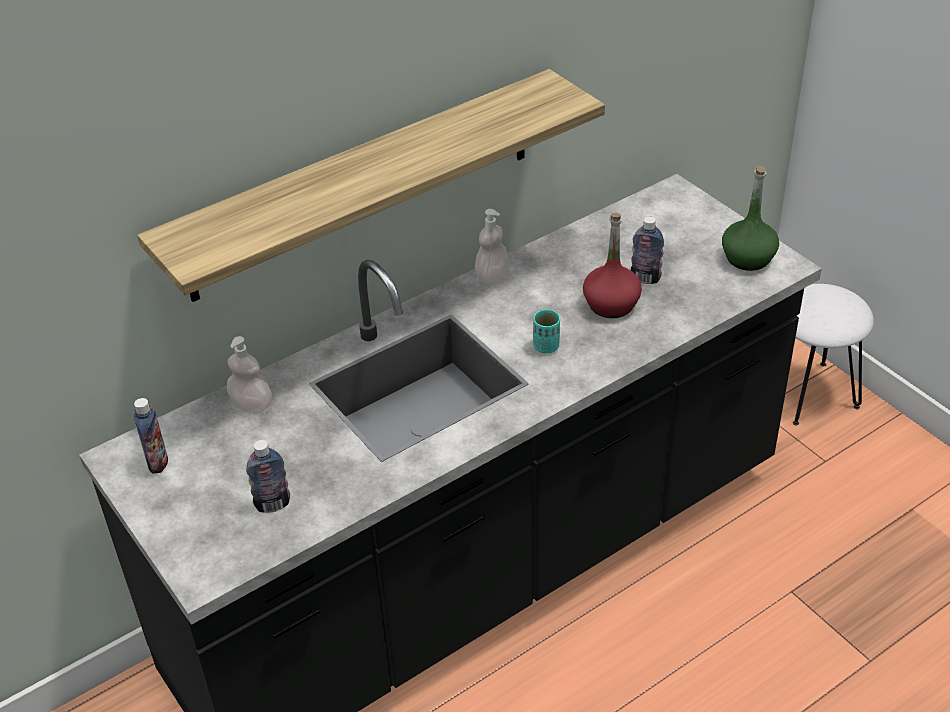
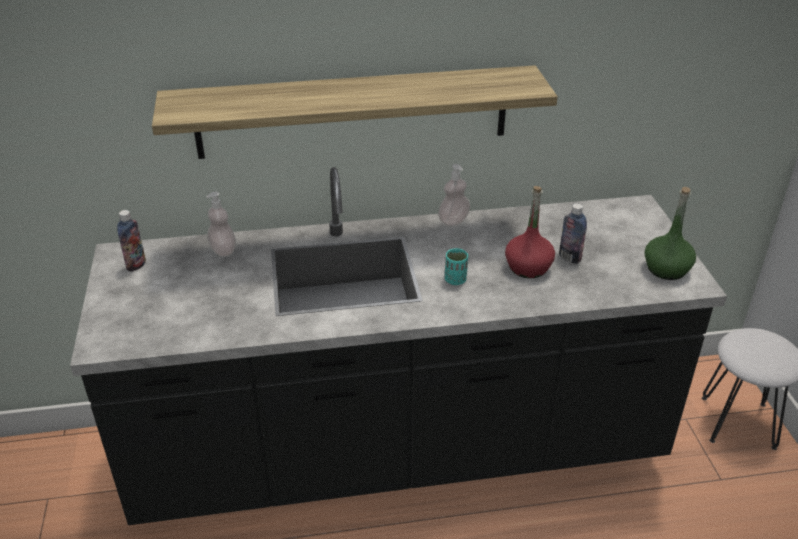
camera: 25 degrees right, 5 degrees down
(272, 504) = (181, 317): bottle -> none

